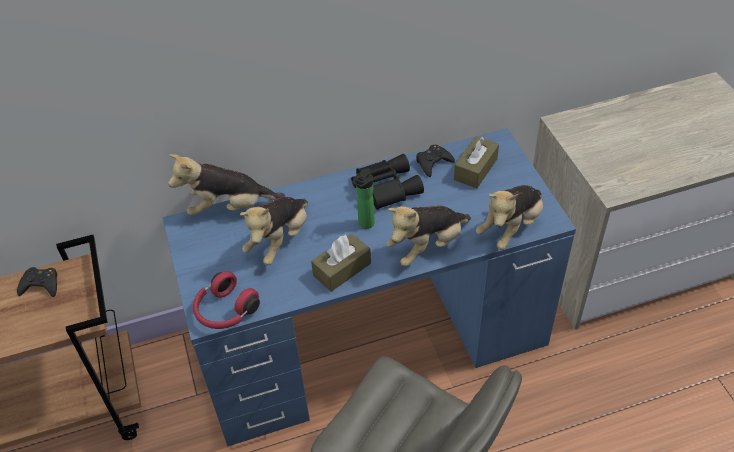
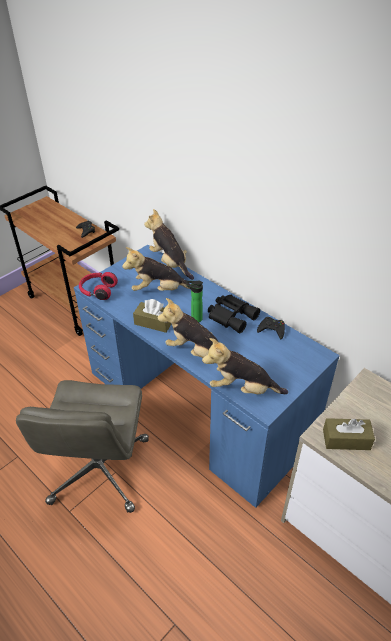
camera: 60 degrees right, 5 degrees down
(475, 169) = (283, 352): brown tissue box -> brown tissue box (346, 439)

